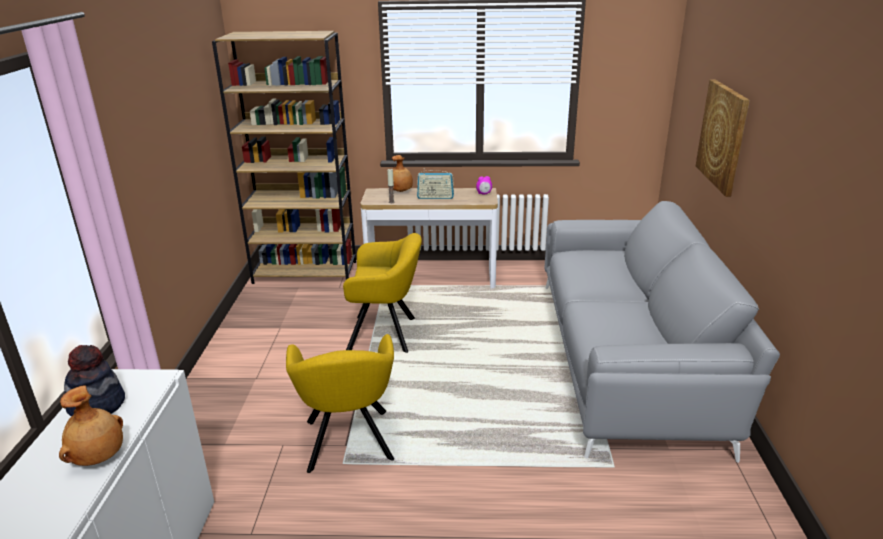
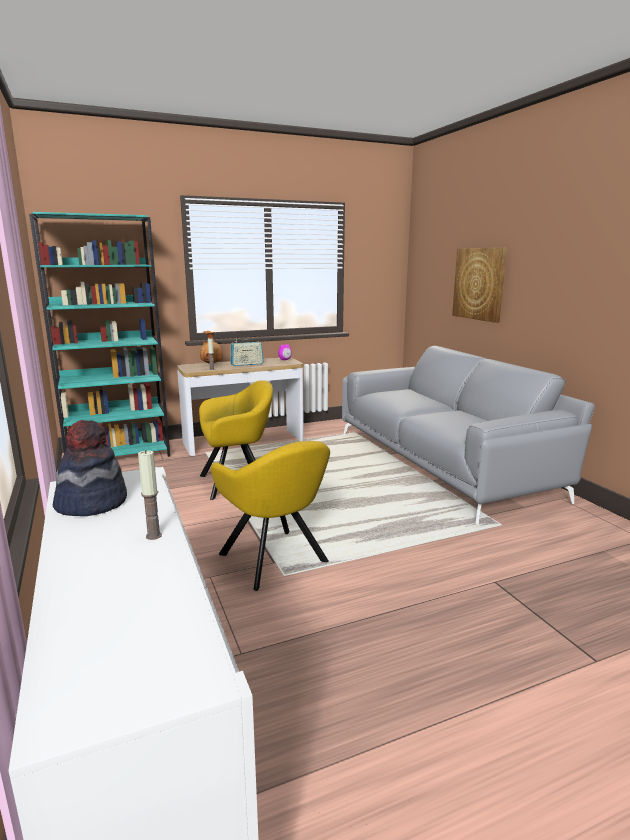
camera: 25 degrees left, 10 degrees down
(99, 457) = (153, 536): brown vase -> candle
(306, 272) = (119, 454): brown bookcase -> turquoise bookcase

